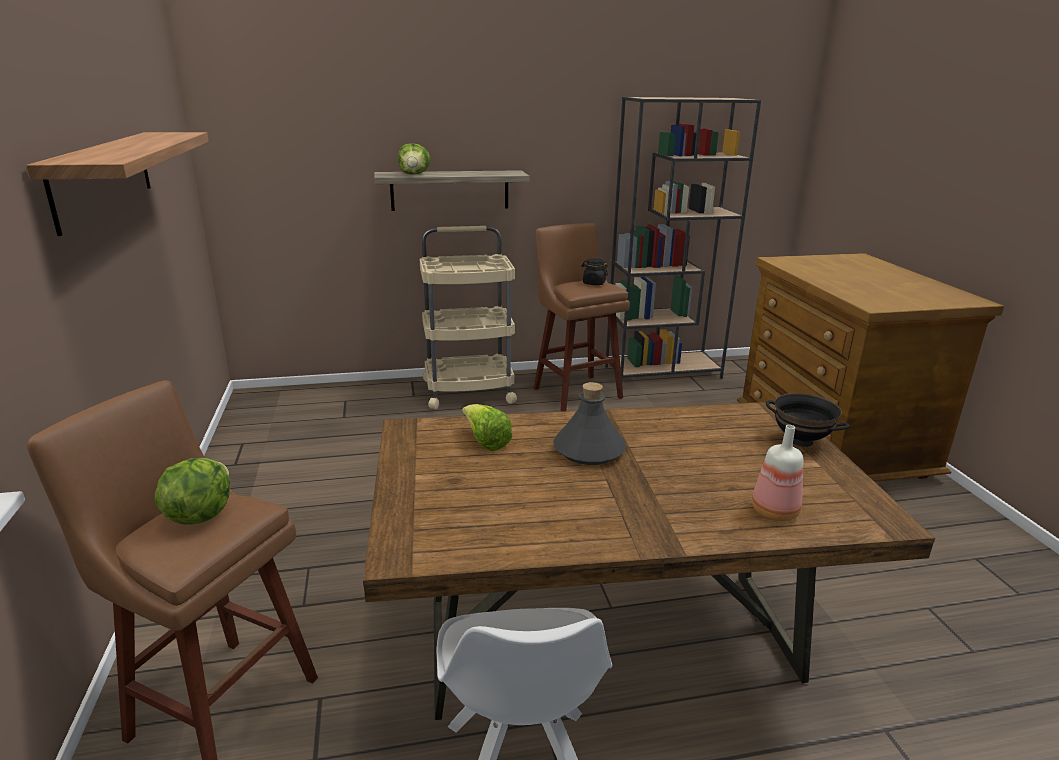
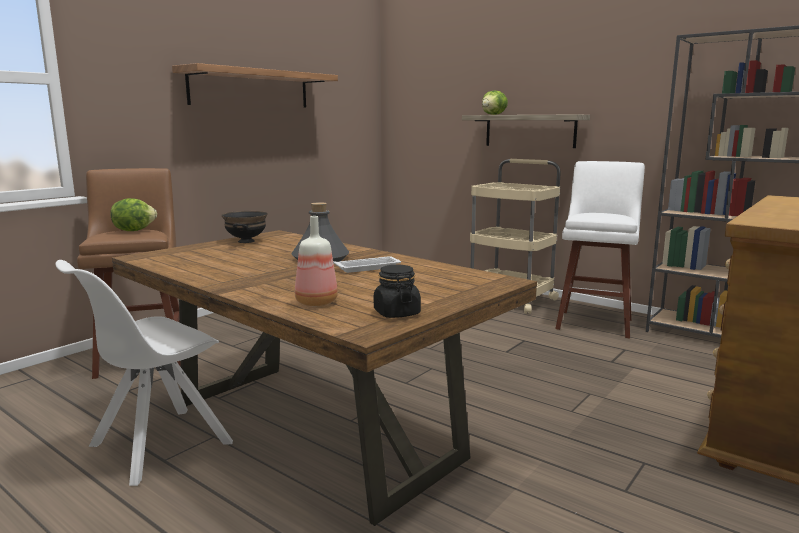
camera: 50 degrees right, 10 degrees down
(485, 442) = (288, 244): lettuce -> none
(576, 391) = (595, 323): brown stool -> white stool
(594, 283) = (611, 214): black jar -> black jar (396, 313)
(662, 442) = (369, 268): none -> white tray
(800, 441) = (461, 293): black bowl -> black bowl (246, 241)

